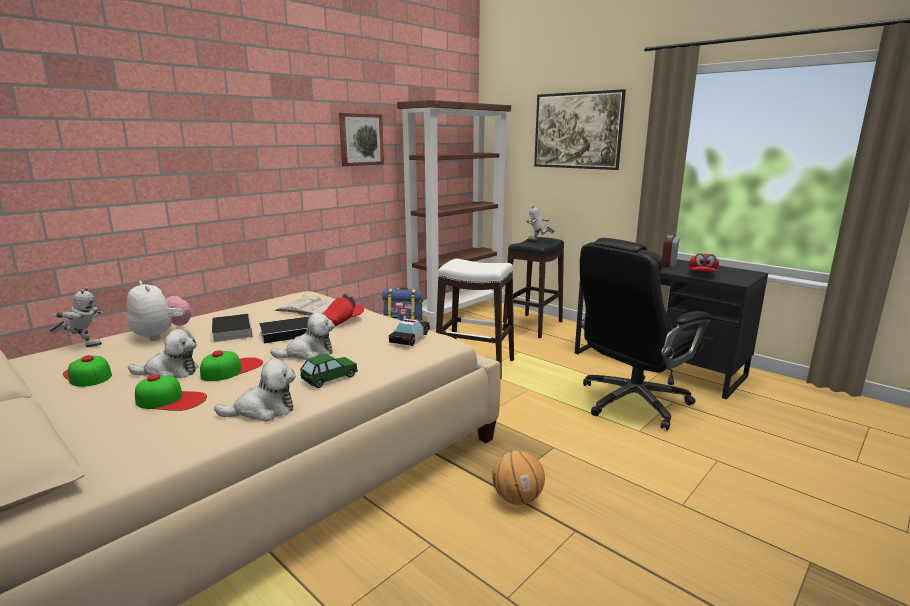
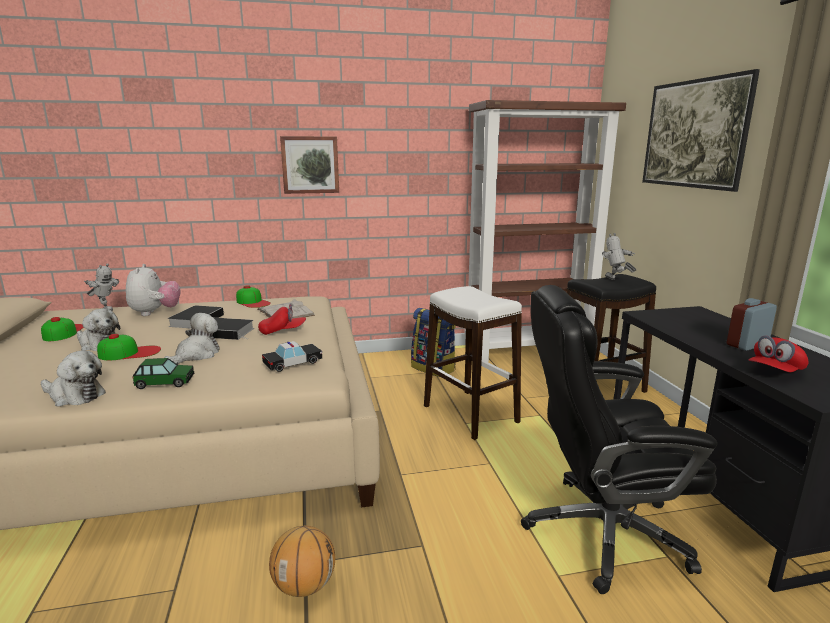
camera: 35 degrees right, 0 degrees up
(171, 400) = (54, 366): cap -> cap (253, 302)
(308, 354) = (196, 355): plush toy -> plush toy turned 75 degrees counterclockwise
(360, 139) = (420, 146): picture -> picture (310, 165)

